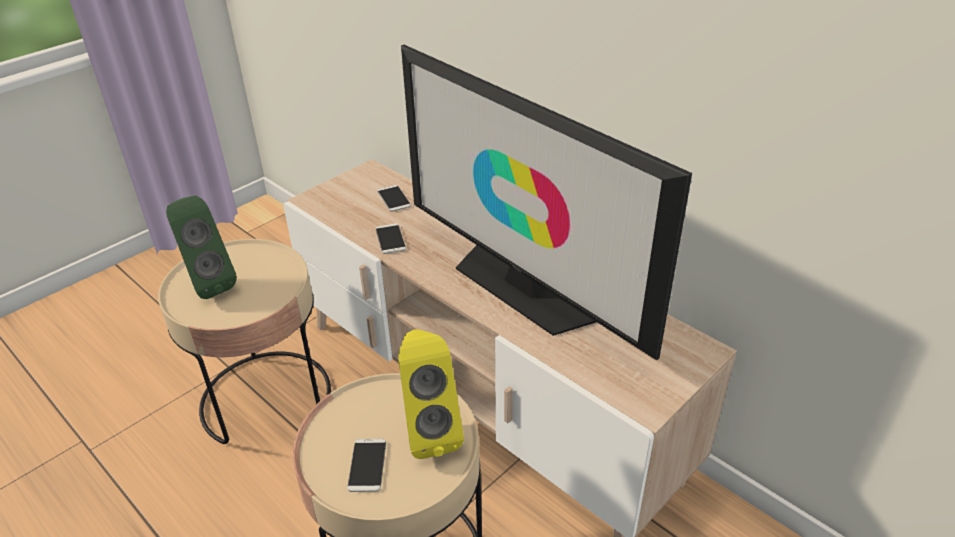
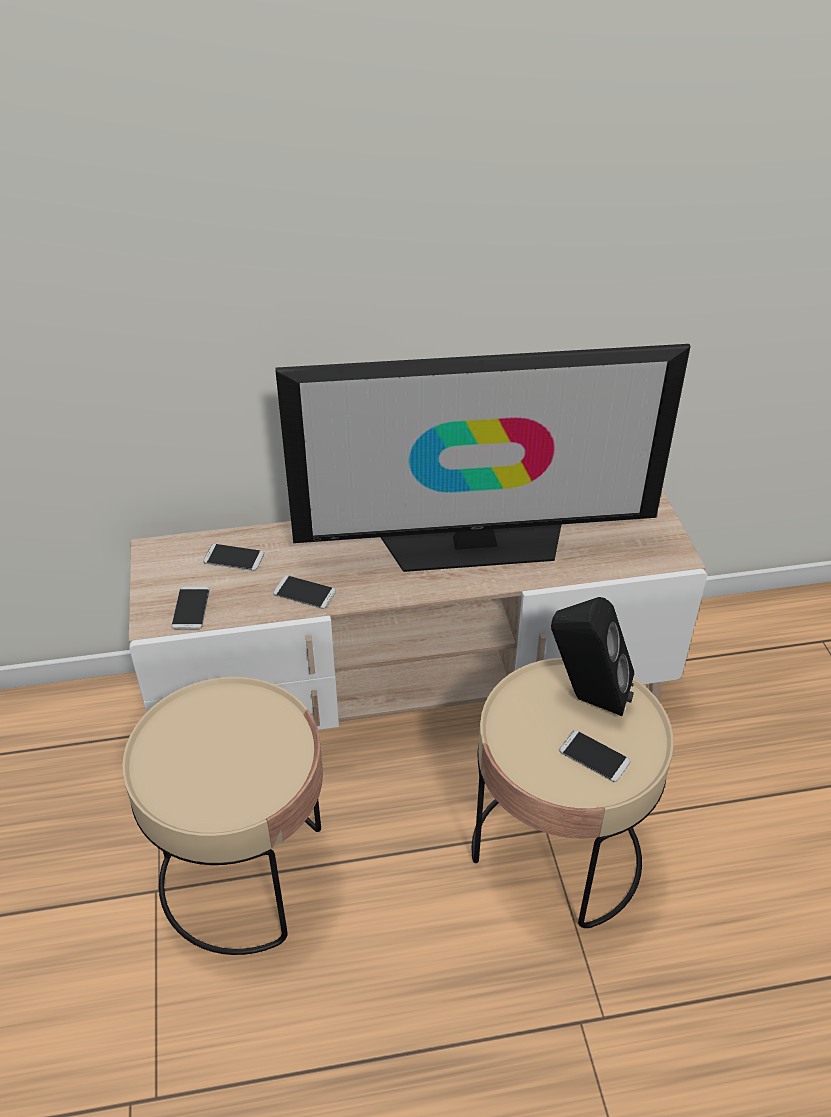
camera: 55 degrees left, 5 degrees up
(208, 284) = (198, 777): green speaker -> none
(333, 206) = (191, 608): none -> phone
(429, 431) = (586, 697): yellow speaker -> black speaker

